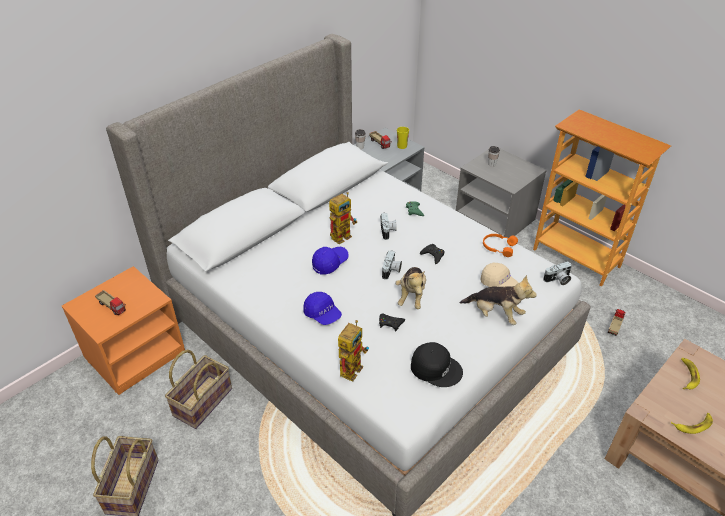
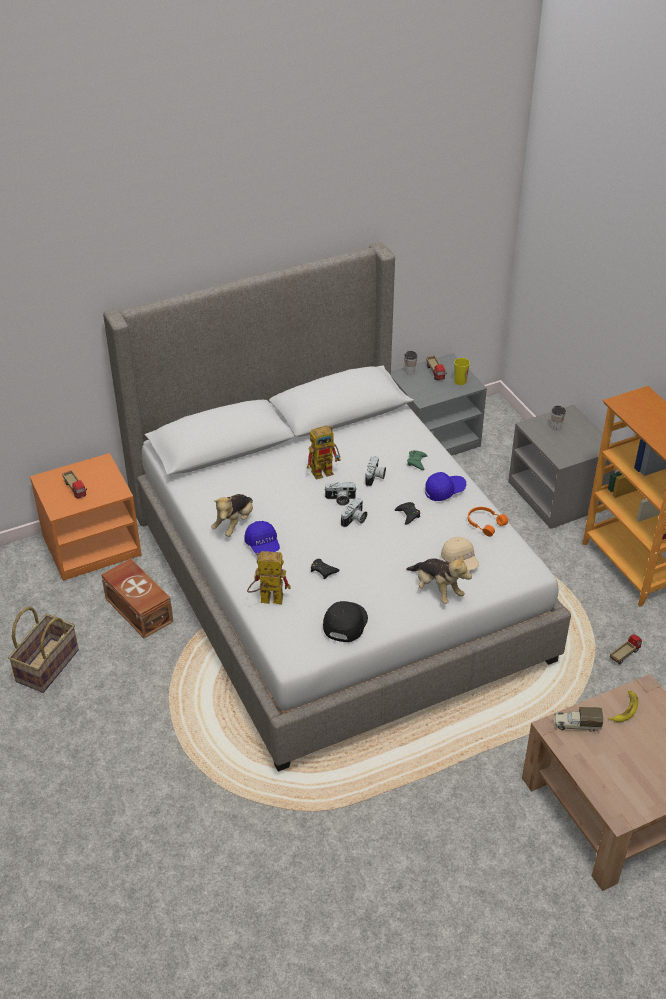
camera: 20 degrees right, 0 degrees up
(202, 401) = (139, 609): basket -> brown storage box
(330, 263) = (296, 497): blue cap -> blue cap (444, 491)
(352, 366) = (266, 600): toy robot -> toy robot turned 135 degrees counterclockwise
(411, 296) = (361, 550): plush toy -> plush toy (234, 523)
(436, 368) = (344, 622): black cap -> black cap turned 120 degrees counterclockwise
(558, 280) = (527, 573): camera -> camera (340, 499)
(661, 402) = (576, 724): none -> toy truck
(693, 424) = (594, 753): banana -> none

